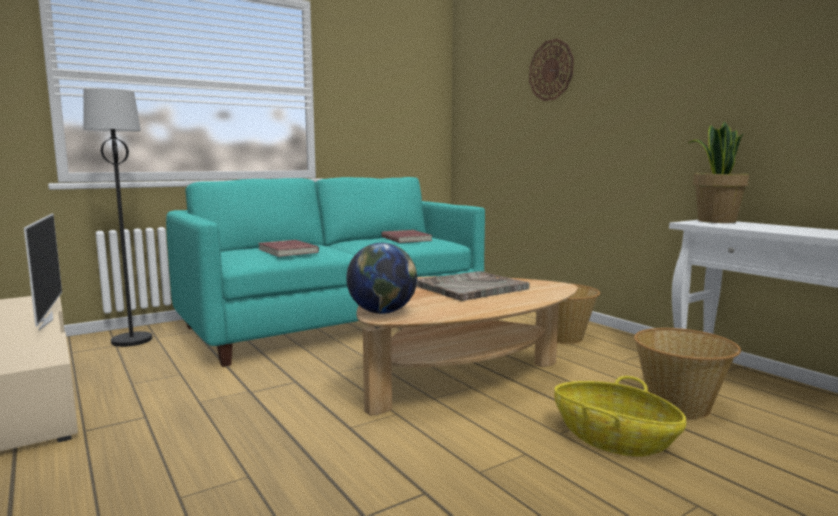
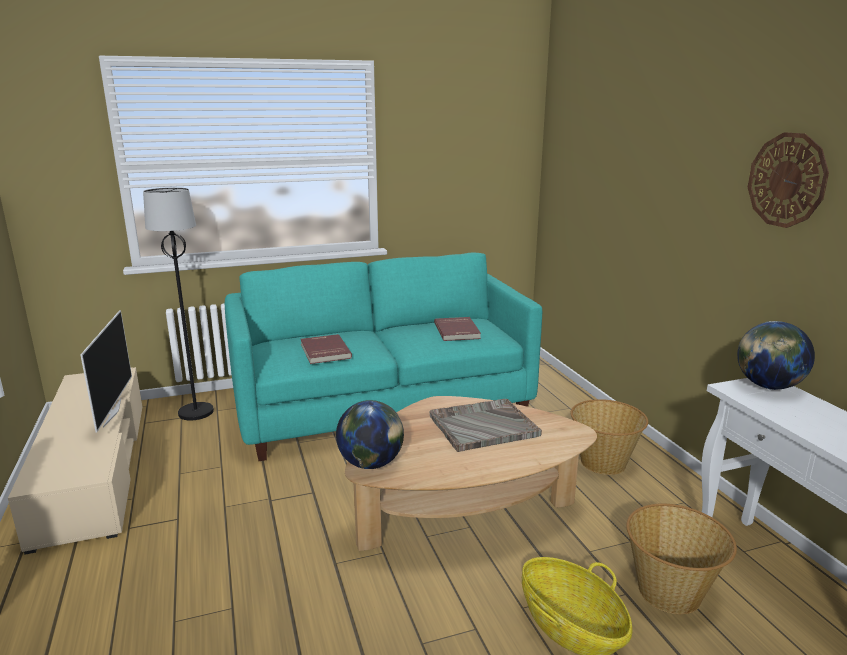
camera: 15 degrees right, 10 degrees up
(551, 70) = (637, 148): wall clock -> wall clock (787, 180)
(715, 221) = (768, 386): potted plant -> globe

